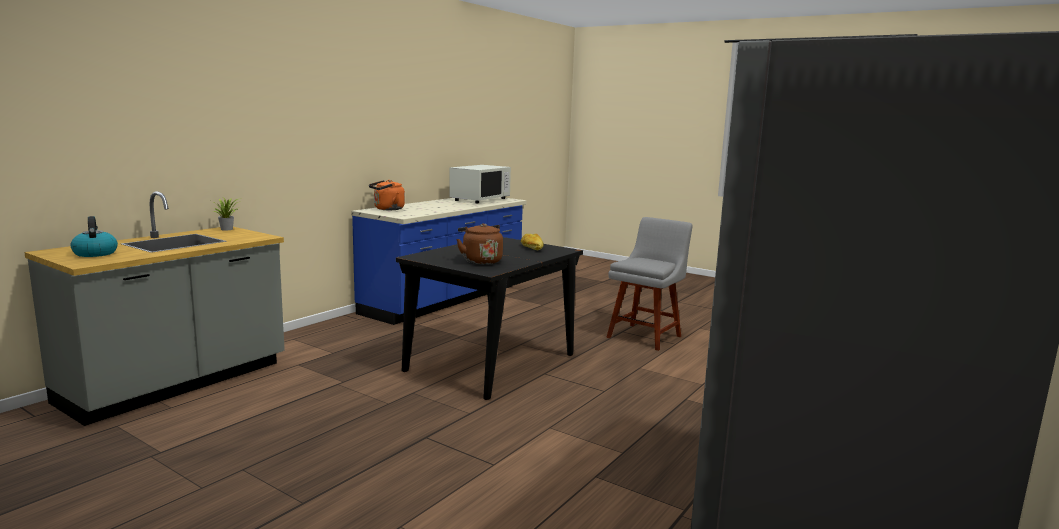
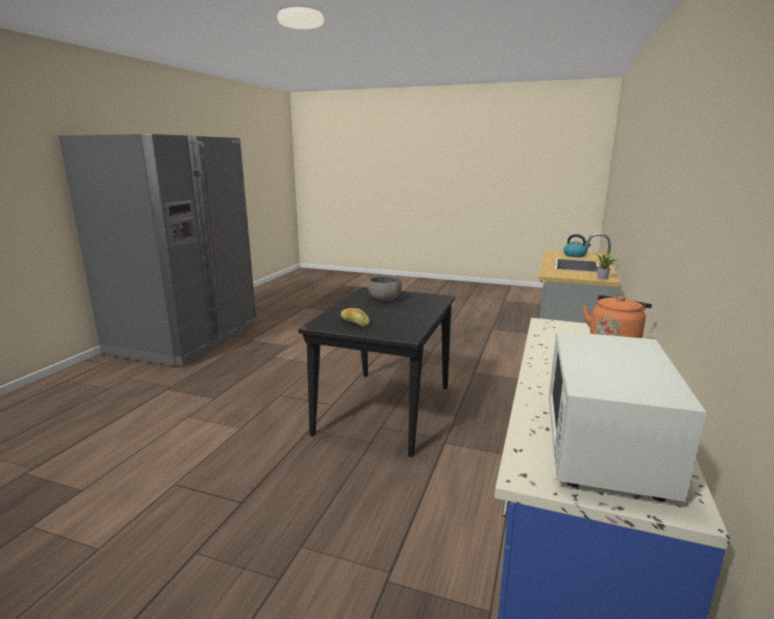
camera: 165 degrees right, 5 degrees up
(480, 261) = (384, 299): brown kettle -> grey bowl
(646, 336) = (209, 497): grey chair -> none

